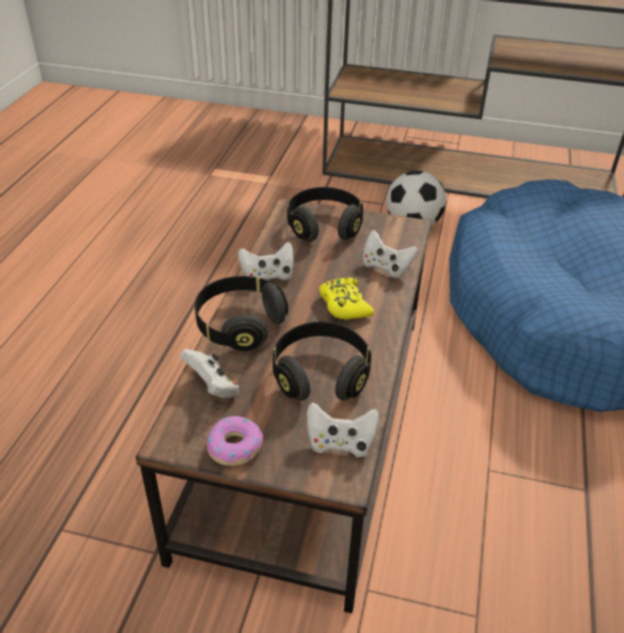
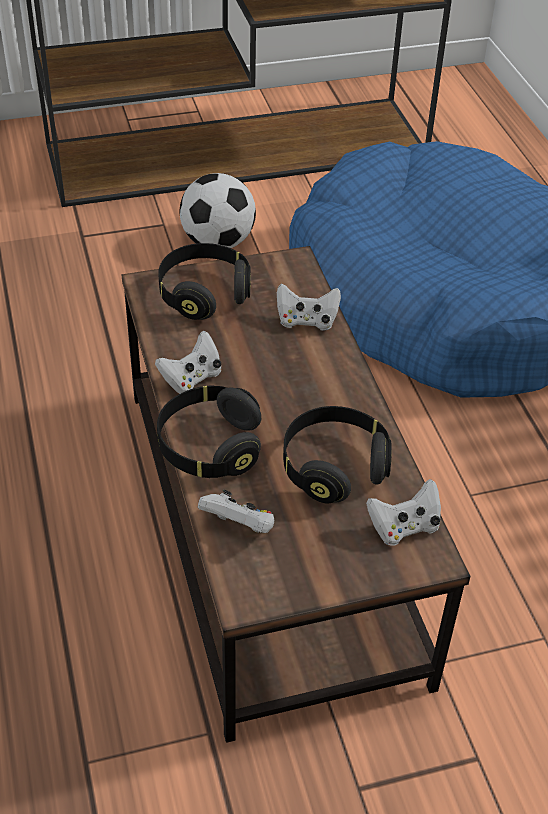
camera: 30 degrees left, 5 degrees up
(234, 446) = (311, 575): donut -> none
(344, 305) = (297, 381): yellow game controller -> none

